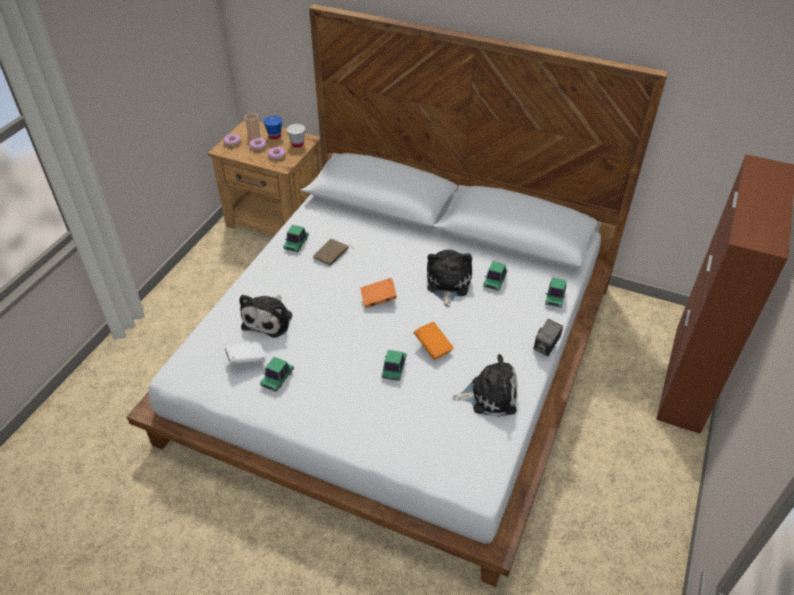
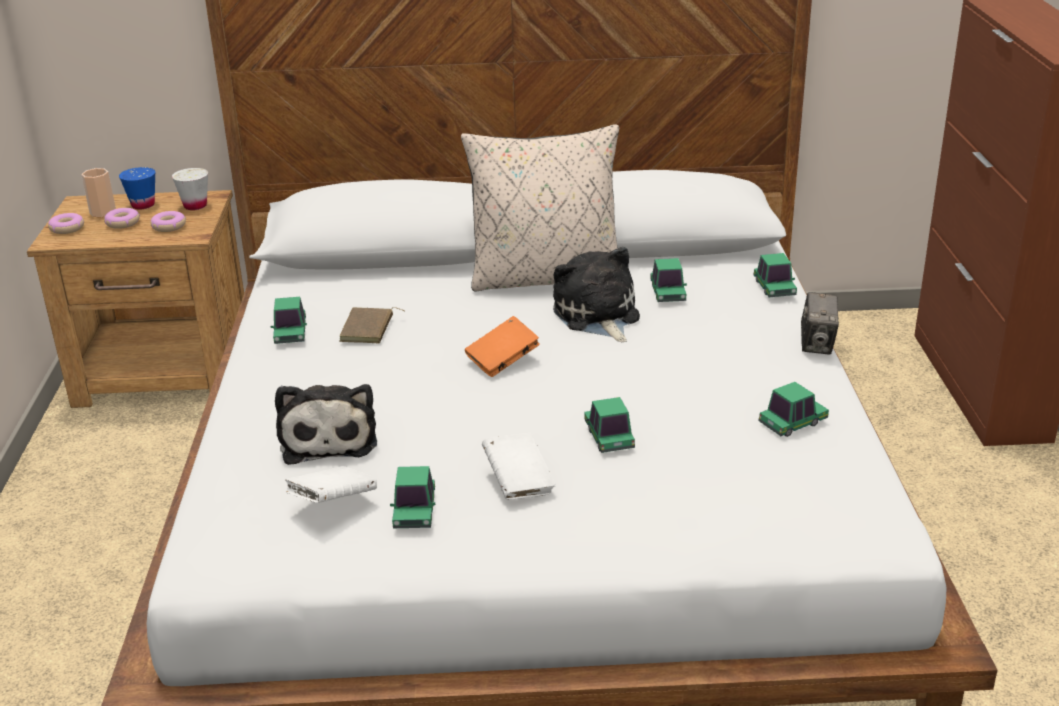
camera: 25 degrees left, 15 degrees down
(333, 379) = (519, 482): none -> white book
(433, 347) = (647, 393): orange book -> none
(442, 247) = (546, 277): none -> beige pillow
(489, 395) = (792, 423): plush toy -> toy car

